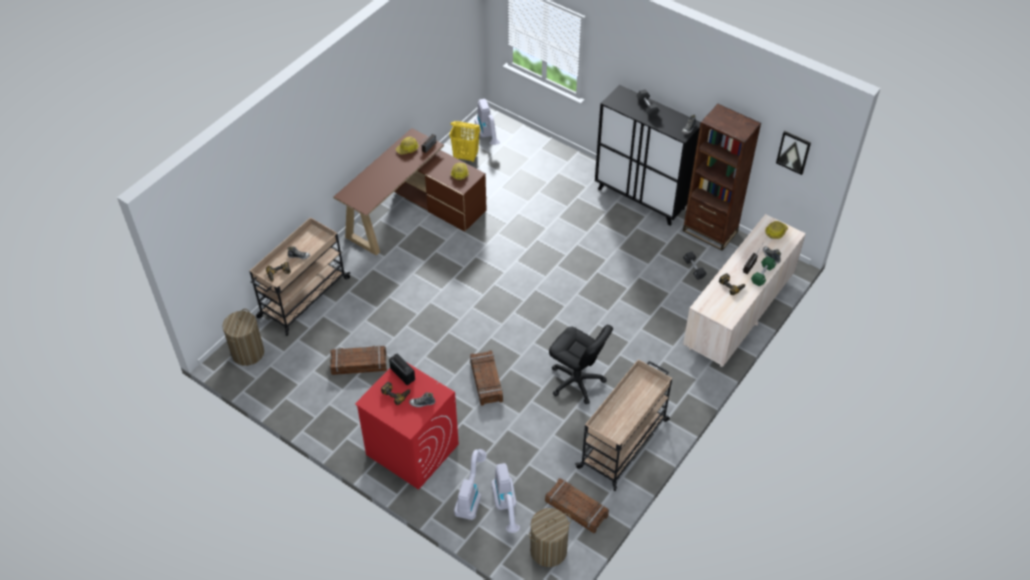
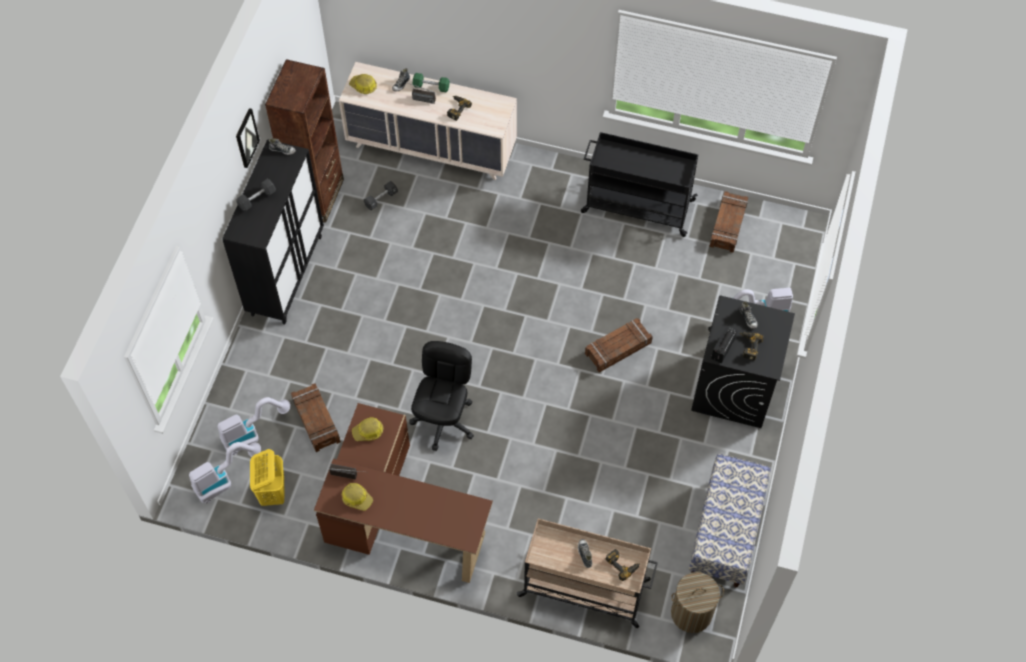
camera: 110 degrees left, 10 degrees up
(294, 396) = (726, 532): none -> bench
(359, 364) = (653, 483): crate -> crate (316, 420)
(411, 449) = (734, 388): red washing machine -> black washing machine
(506, 507) = (755, 282): vacuum cleaner -> vacuum cleaner (252, 434)
(548, 550) = (782, 235): laundry basket -> none
(576, 381) = (581, 266): black office chair -> black office chair (444, 421)
(624, 443) = (636, 206): beige cart -> black cart
(793, 152) = (301, 40): picture -> picture (246, 138)

